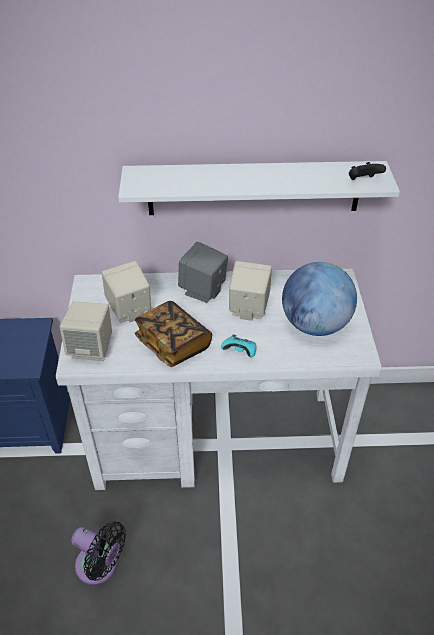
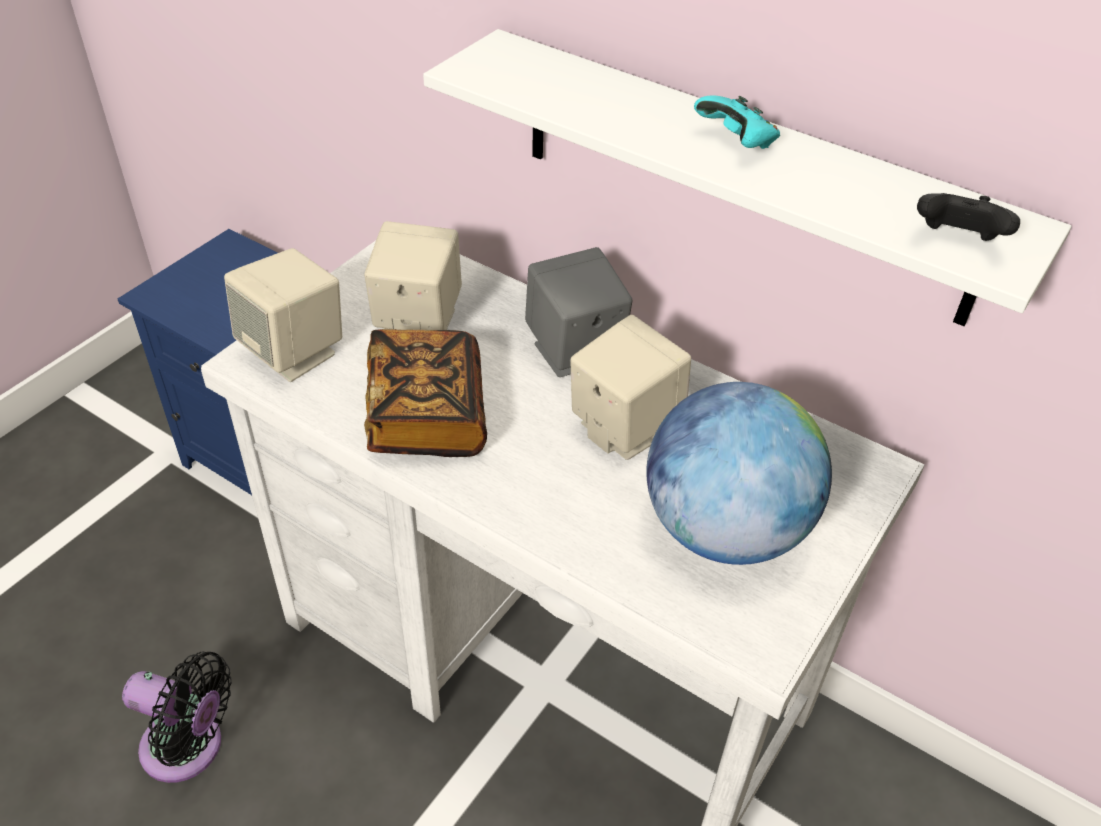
camera: 35 degrees right, 0 degrees up
(100, 566) = (189, 748): black fan -> black fan turned 45 degrees counterclockwise
(240, 352) = (525, 497): turquoise game controller -> turquoise game controller (737, 142)

